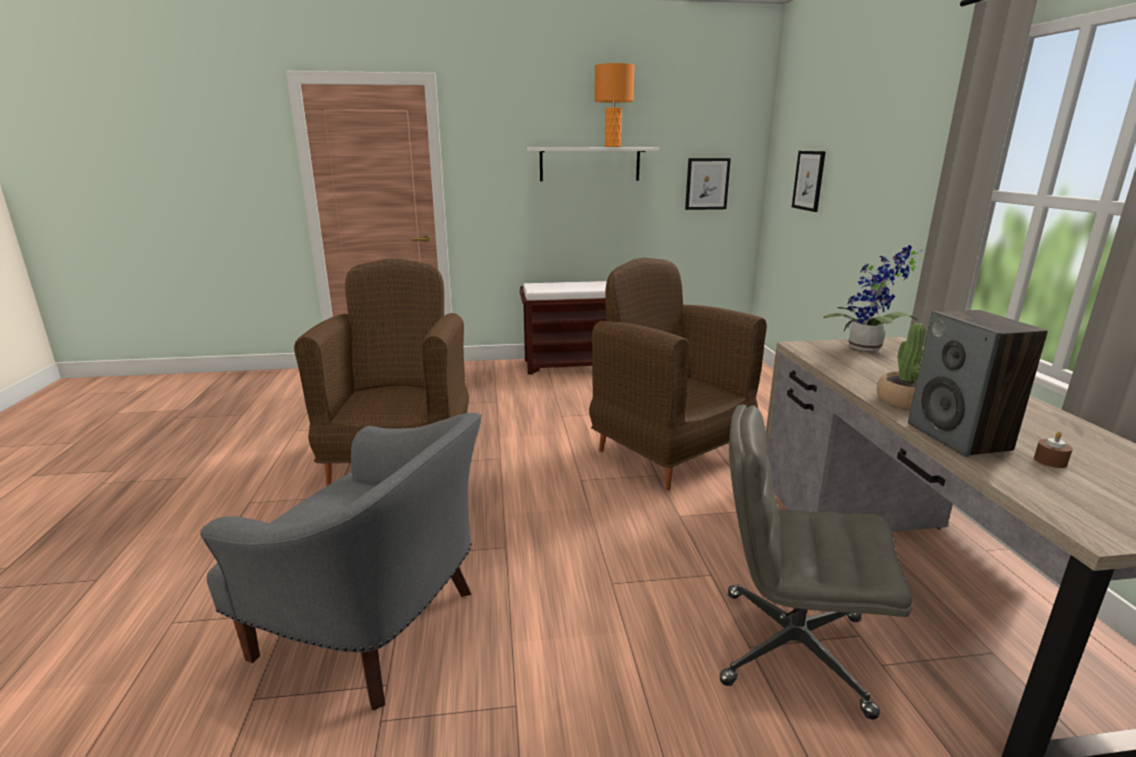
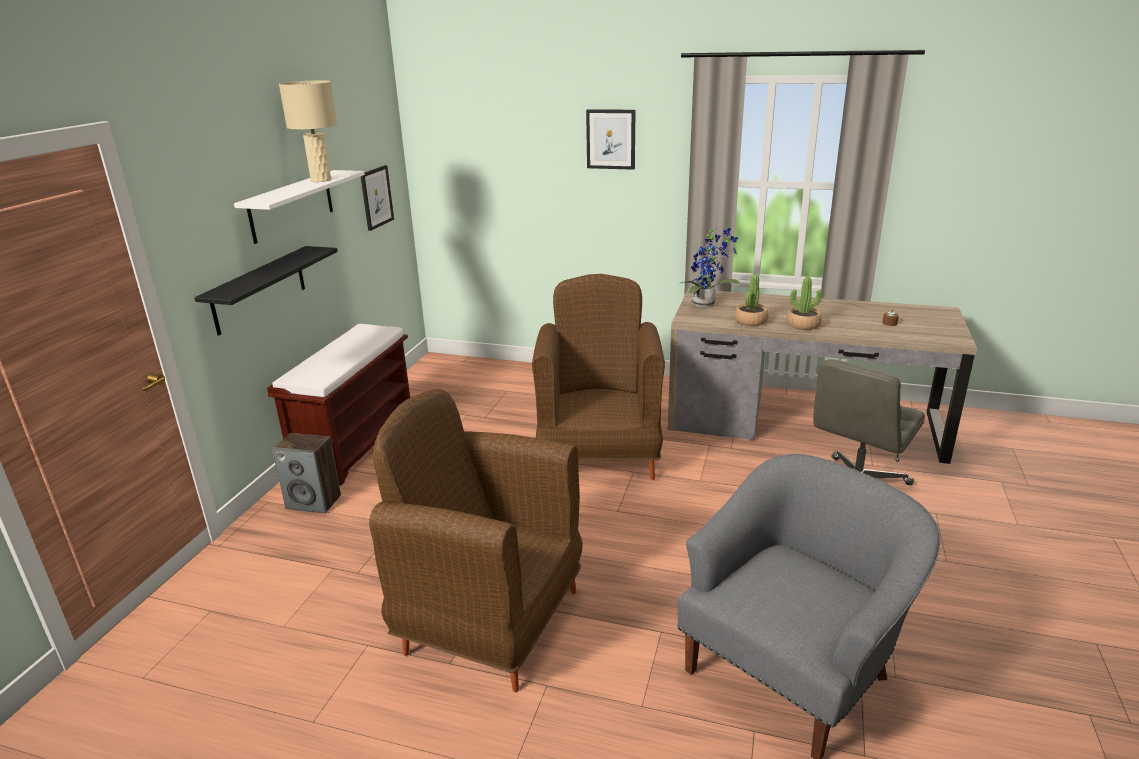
camera: 65 degrees left, 5 degrees up
(536, 215) = (259, 289): none -> black shelf
(612, 146) = (320, 180): orange table lamp -> beige table lamp
(669, 452) = (599, 454): brown armchair -> brown armchair turned 105 degrees clockwise
(809, 180) = (494, 178): picture -> picture (611, 139)
(856, 373) = (750, 321): none -> potted plant
(959, 437) = (858, 330): speaker -> speaker (314, 502)

